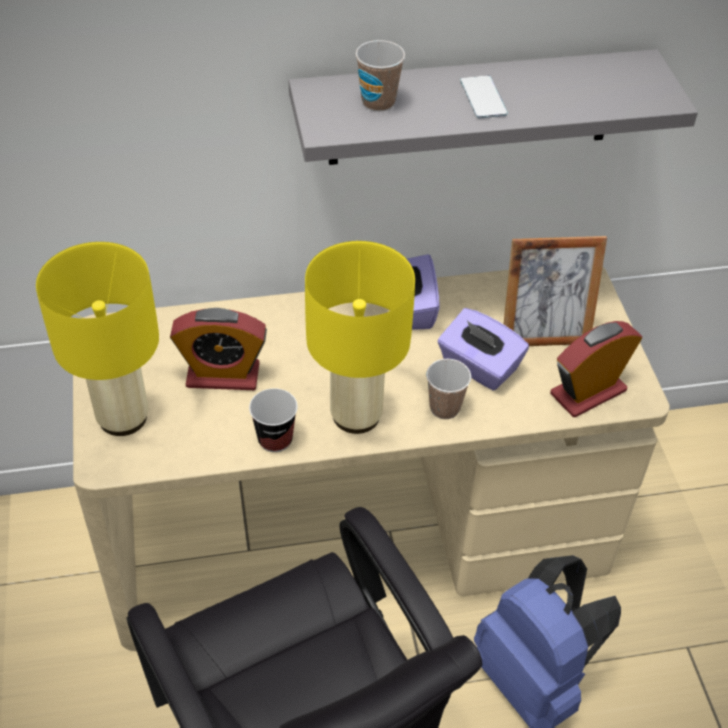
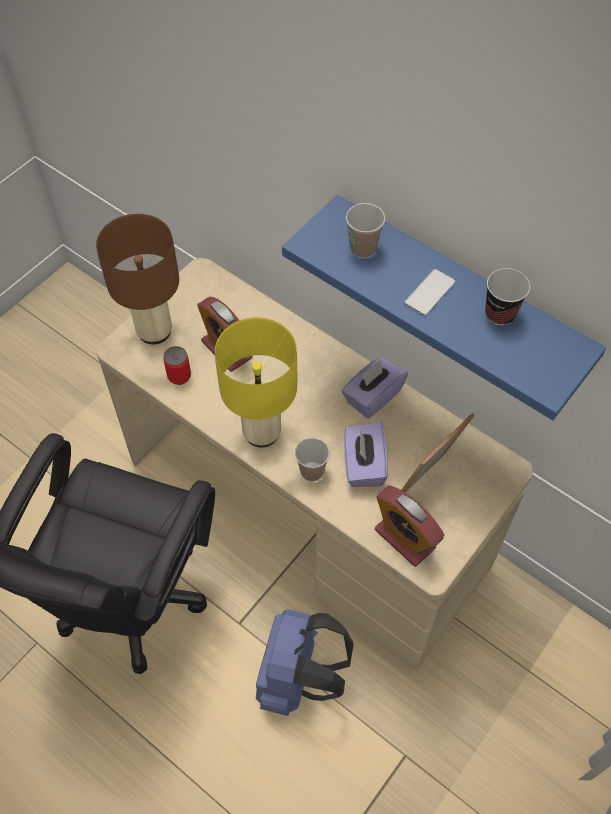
camera: 50 degrees right, 10 degrees up
(122, 418) = (153, 331): yellow table lamp -> brown table lamp
(207, 435) = (179, 376): none -> can
(275, 439) = (206, 408): cup -> cup (500, 314)
(472, 108) = (458, 294): grey shelf -> blue shelf
(543, 336) = (428, 481): picture frame -> picture frame turned 90 degrees clockwise
(588, 392) = (405, 538): alarm clock -> alarm clock turned 150 degrees counterclockwise

